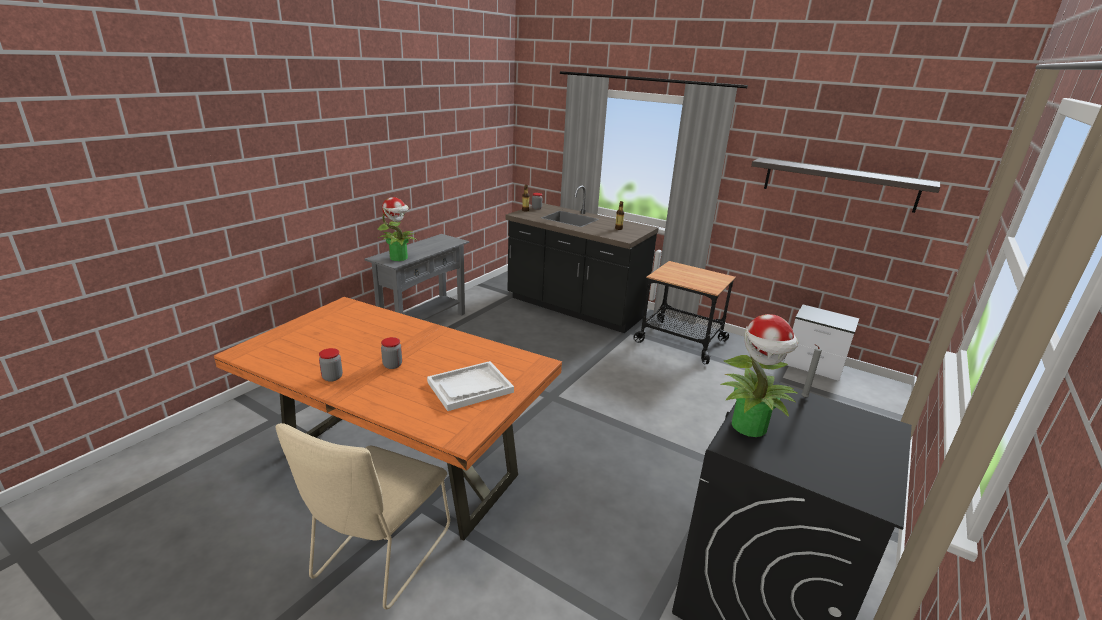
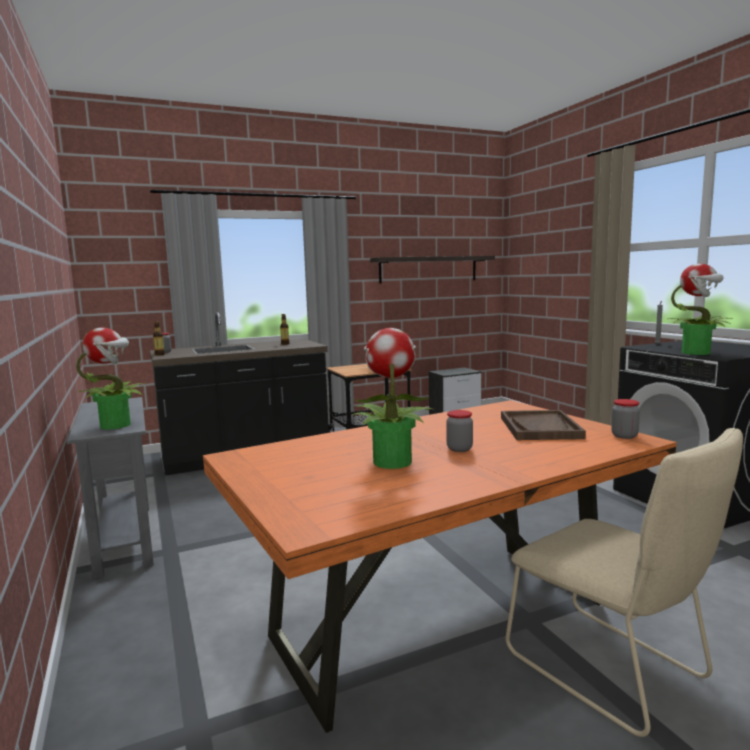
camera: 55 degrees left, 15 degrees down
(332, 377) = (464, 477): jar -> jar (624, 436)
(354, 349) = (391, 461): none -> potted plant
(470, 387) = (540, 428): white tray -> brown tray

